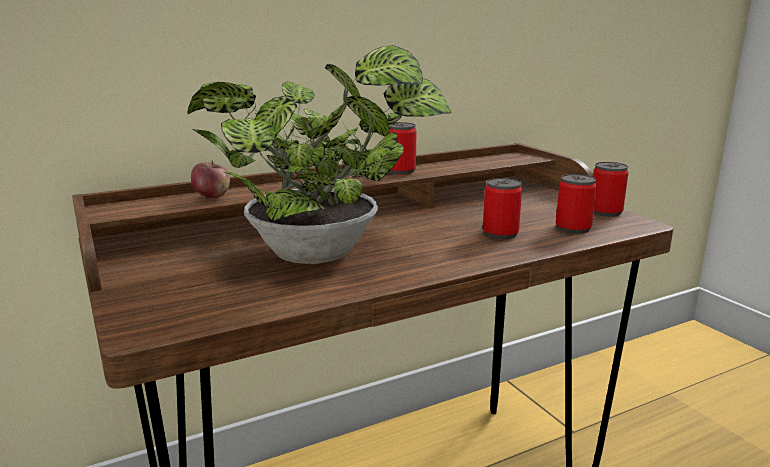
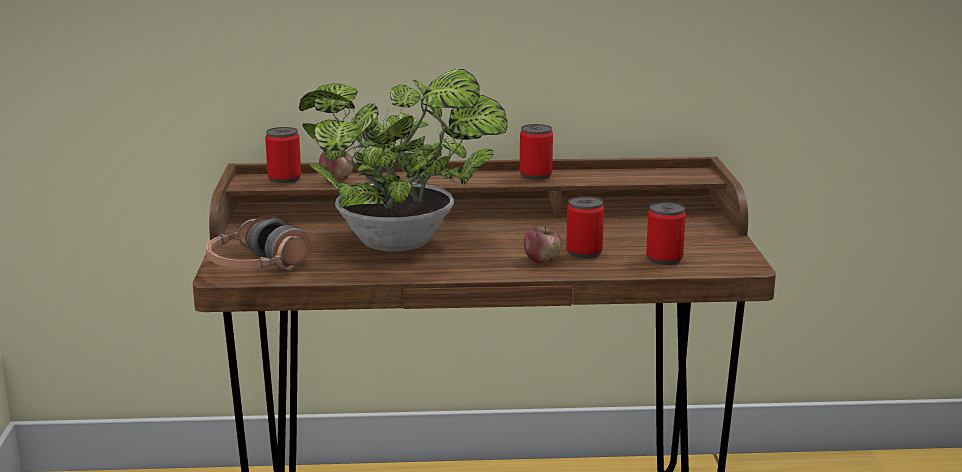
camera: 25 degrees right, 0 degrees up
(178, 310) = (257, 267): none -> headphones
(476, 247) = (542, 260): none -> apple
(605, 212) = (731, 249): can -> can (284, 178)

